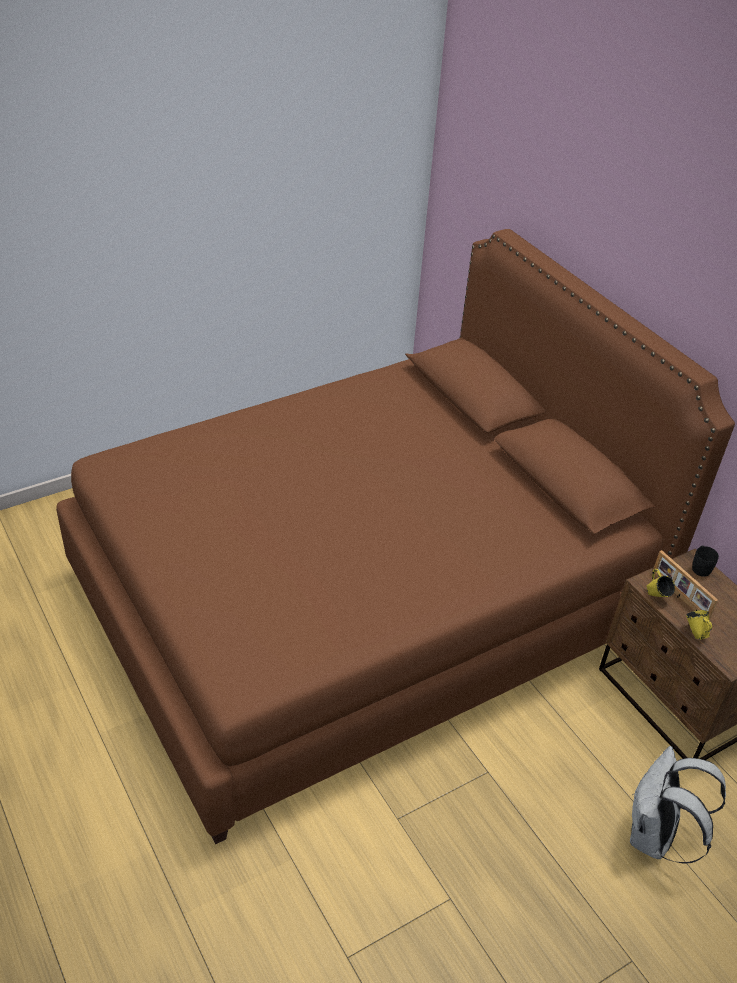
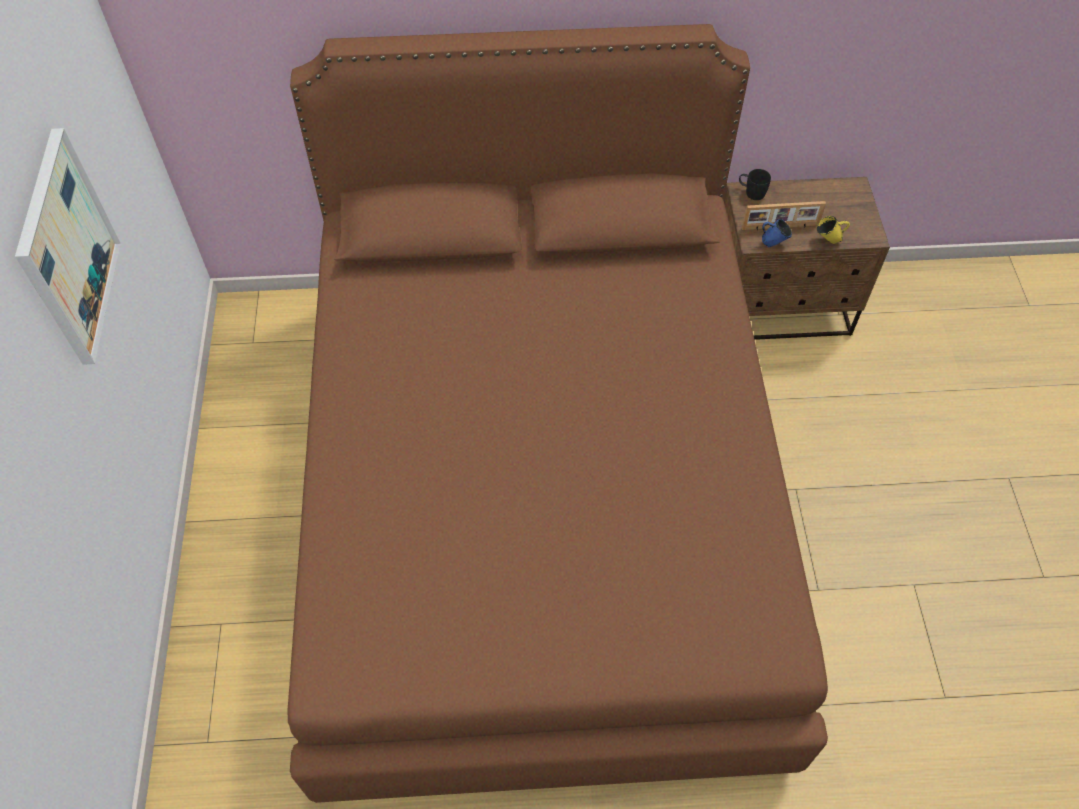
camera: 60 degrees left, 15 degrees up
(265, 204) = (67, 249): none -> picture
(654, 837) = (906, 399): white backpack -> none
(656, 596) = (773, 243): yellow mug -> blue mug

